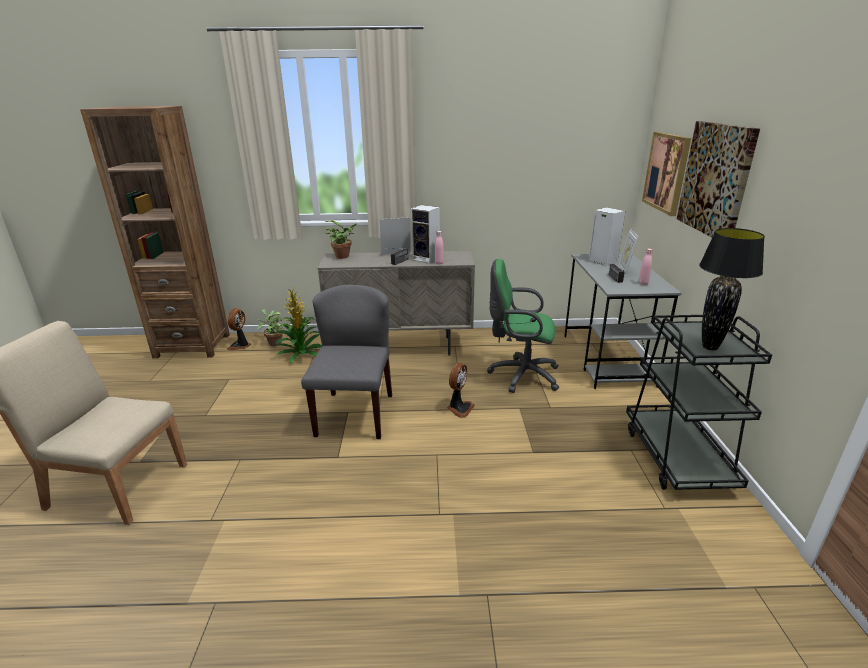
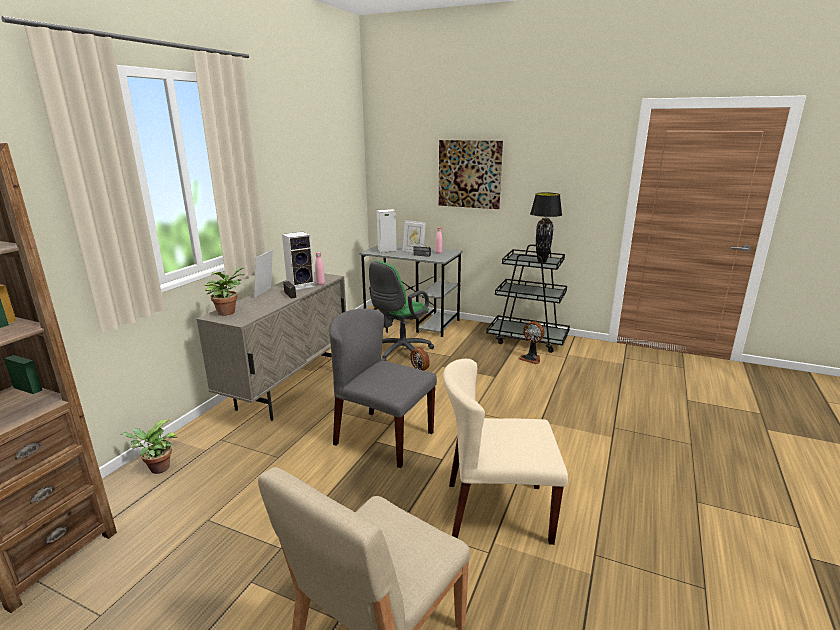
camera: 65 degrees left, 5 degrees down
(240, 346) = (120, 500): fan -> fan (531, 358)
(266, 513) = (496, 512): none -> beige chair
(301, 354) = (218, 452): potted plant -> none
(666, 172) = (407, 177): picture -> none

